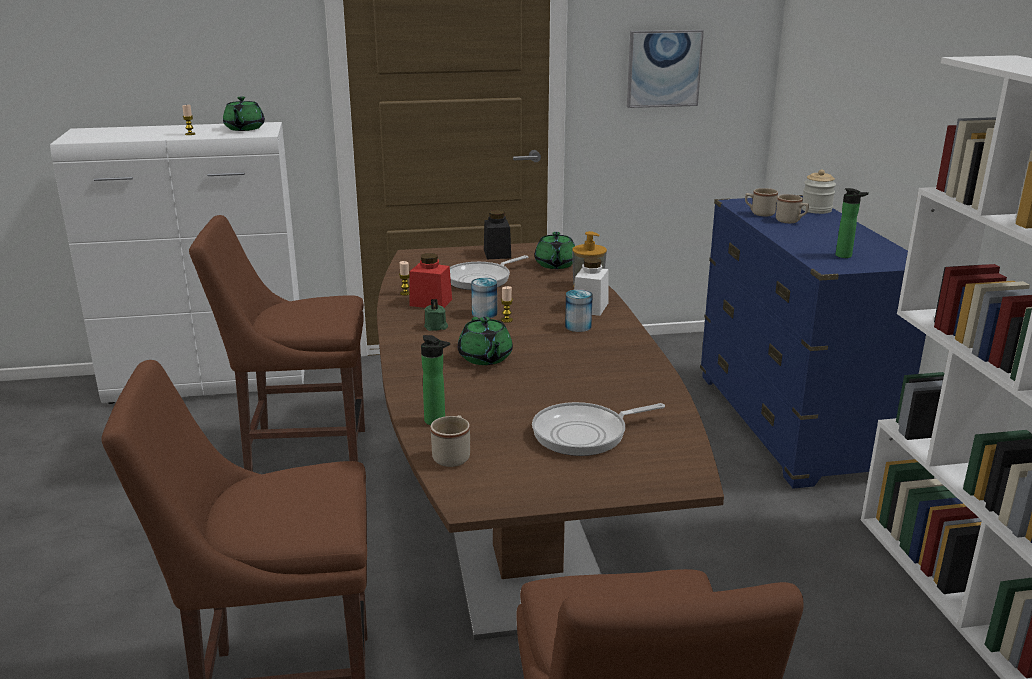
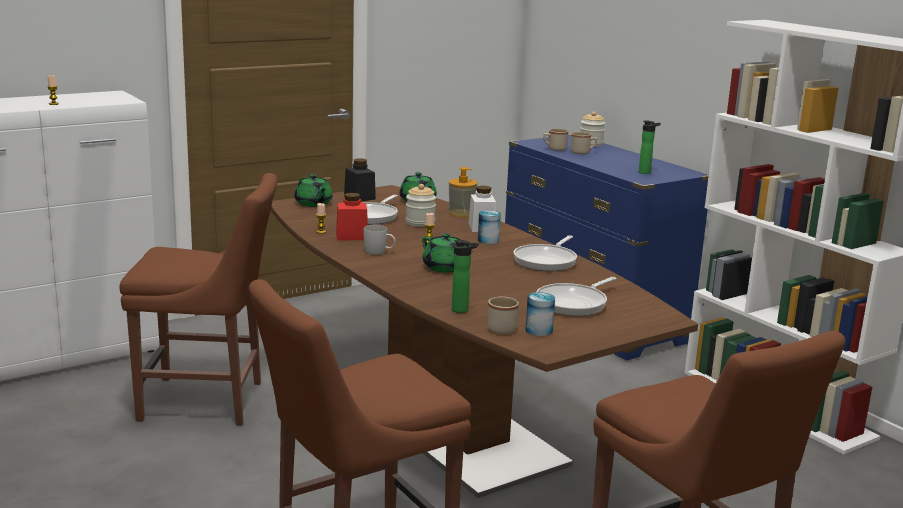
camera: 25 degrees left, 5 degrees down
(244, 129) = (99, 97): green teapot -> green teapot (313, 203)
(300, 455) = (208, 401): brown chair -> brown chair turned 150 degrees counterclockwise
(436, 327) = (379, 252): green candle -> white mug
(484, 314) = (405, 239): can -> can (538, 330)
(526, 293) = (420, 223): none -> jar
(618, 365) = (547, 261): none -> frying pan
(663, 68) = (441, 35): picture -> none

